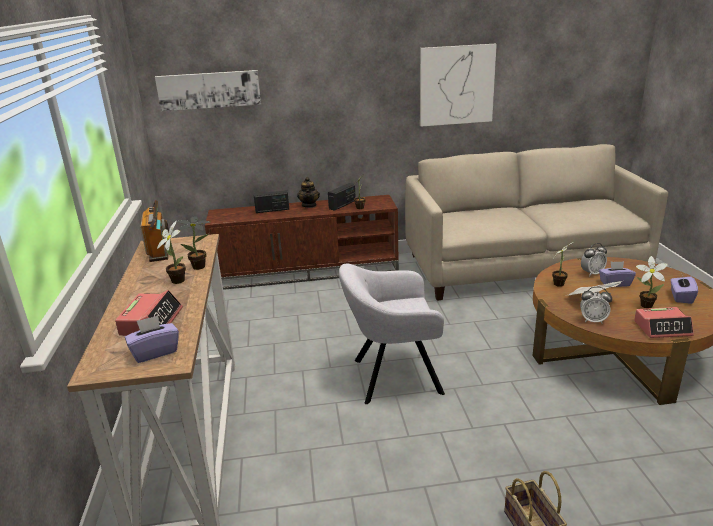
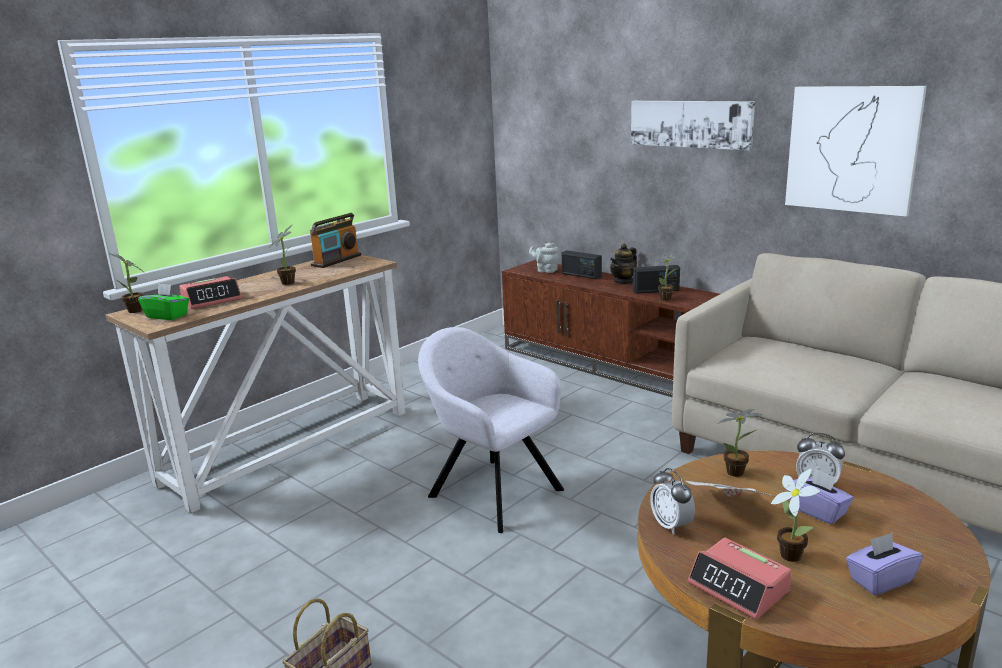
camera: 50 degrees right, 5 degrees down
(155, 352) = (167, 316): purple tissue box -> green tissue box
(201, 267) = (322, 279): potted plant -> potted plant (136, 311)
(209, 90) = (548, 122): picture -> picture (690, 124)
(238, 214) = (545, 270): none -> grey teapot

